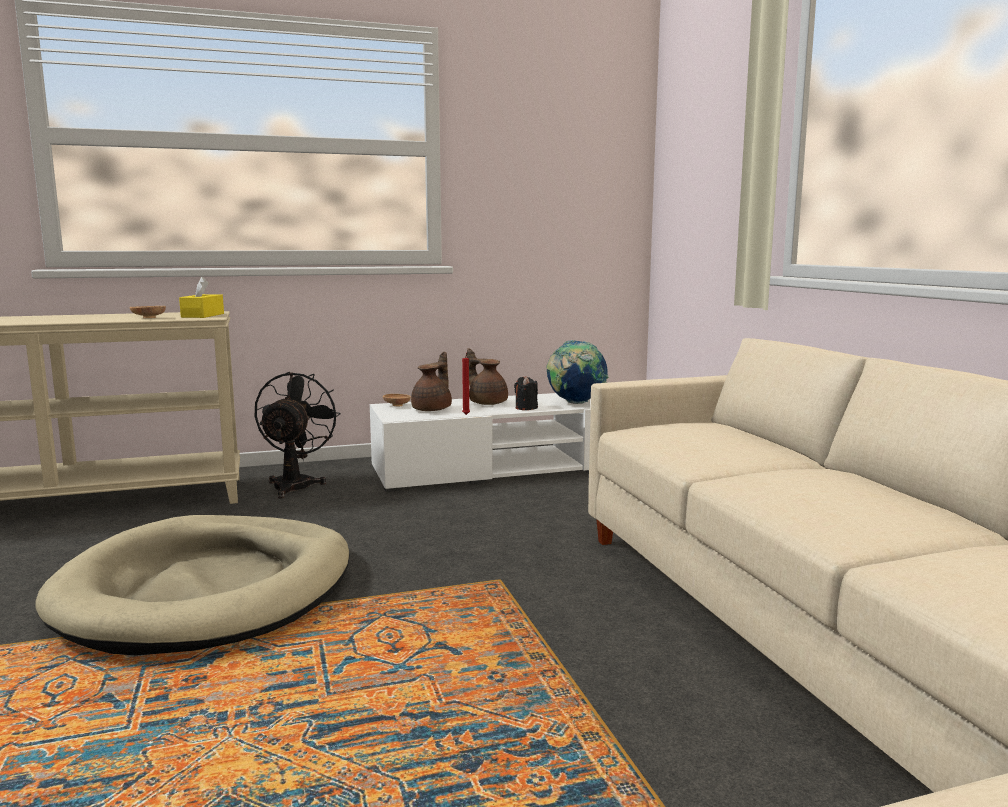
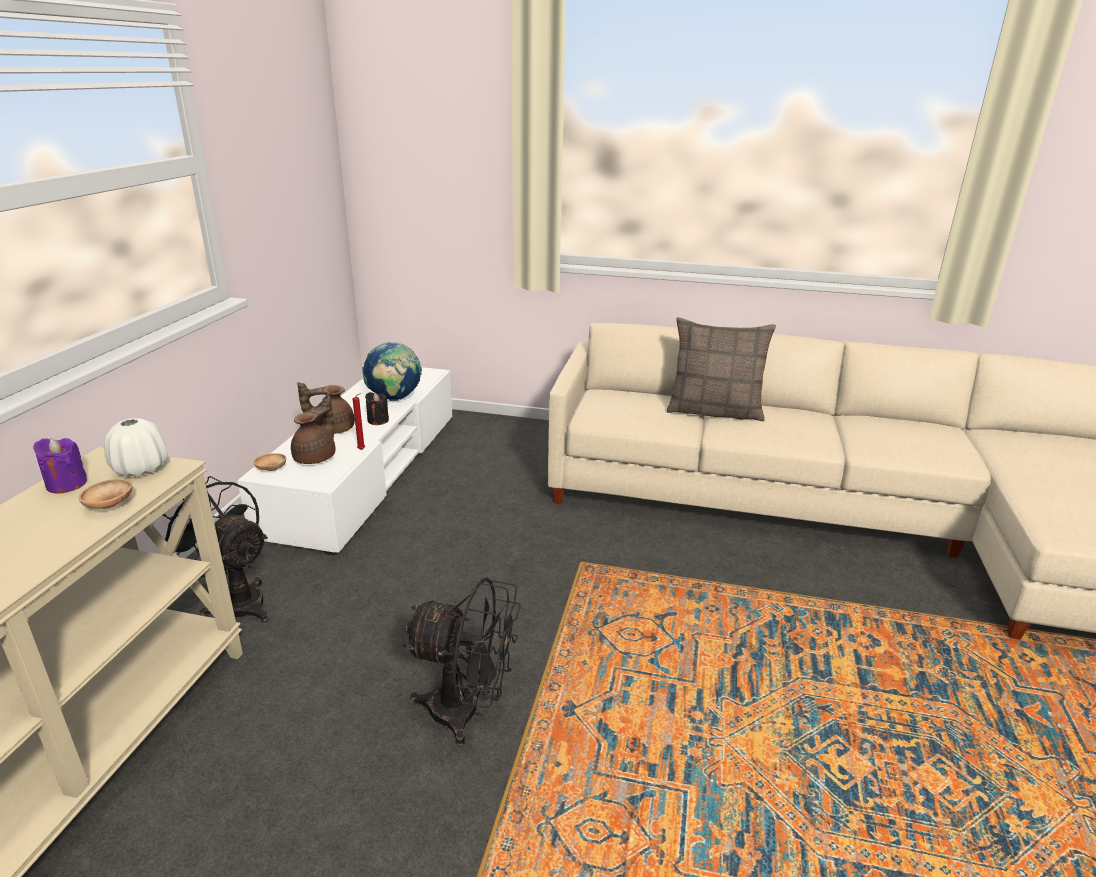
camera: 60 degrees left, 15 degrees up
(171, 313) = (66, 484): none -> purple candle
(203, 315) = (141, 469): yellow tissue box -> white vase
(209, 590) = (467, 712): beige dog bed -> black fan
(433, 409) = (317, 457): brown teapot -> brown teapot turned 60 degrees clockwise
(788, 466) = (714, 411): none -> pillow

